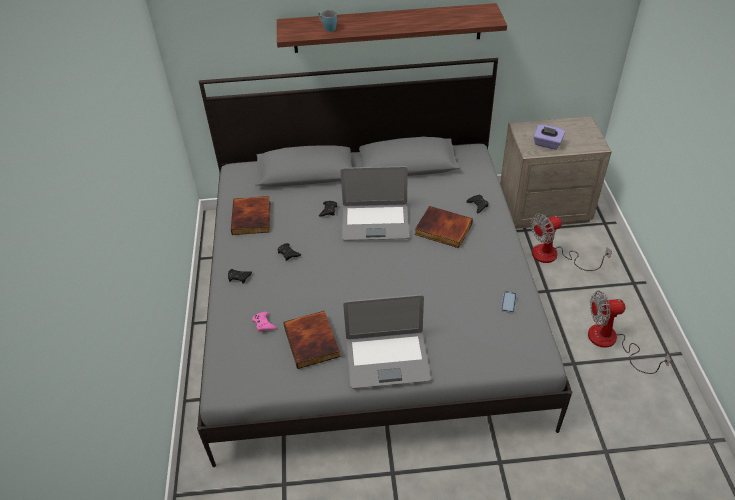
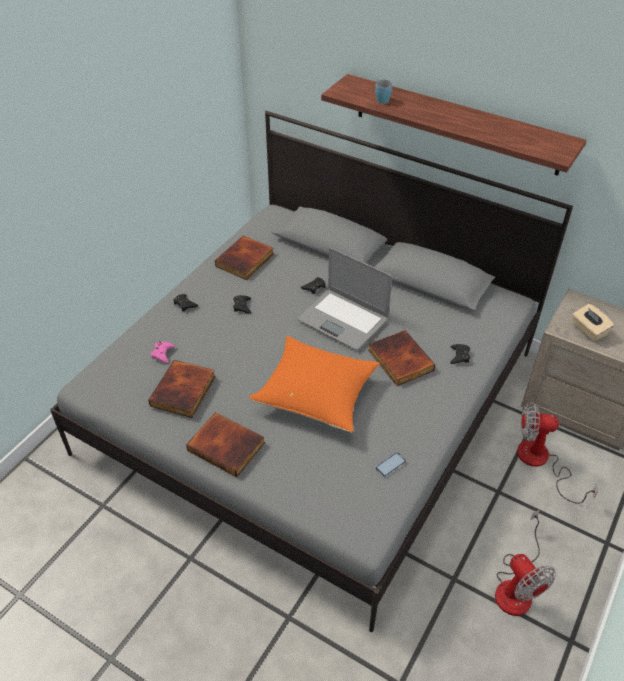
camera: 35 degrees right, 0 degrees up
(387, 360) = (227, 446): laptop -> book
(412, 286) = (317, 395): none -> orange pillow
(547, 144) = (588, 331): purple tissue box -> beige tissue box
(611, 342) = (516, 586): fan -> fan turned 150 degrees counterclockwise

